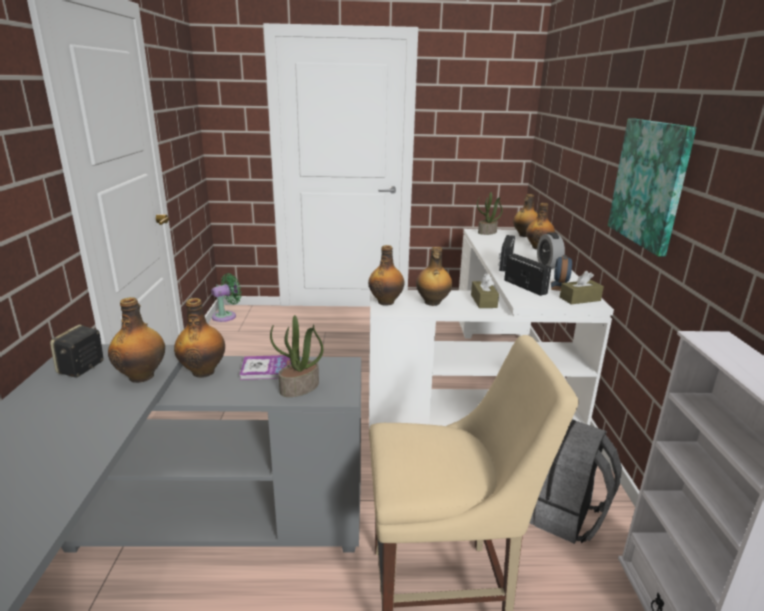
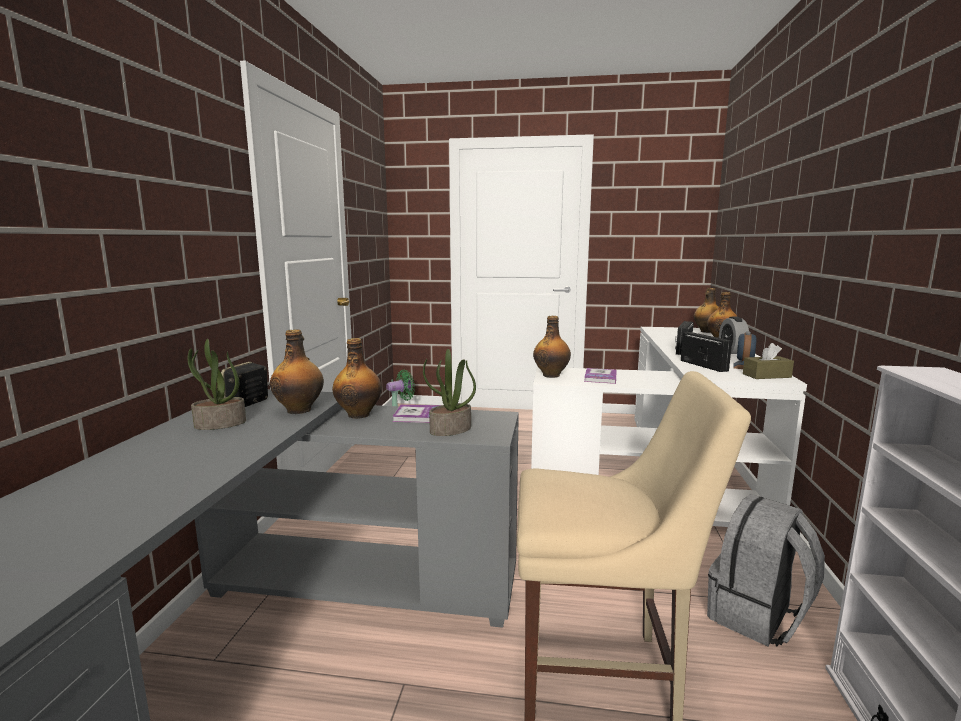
camera: 10 degrees right, 10 degrees down
(432, 302) = (600, 377): bottle -> book
(483, 301) = (656, 378): brown tissue box -> none
(487, 232) = (665, 329): potted plant -> potted plant (219, 424)
(650, 183) = (839, 239): picture -> none

